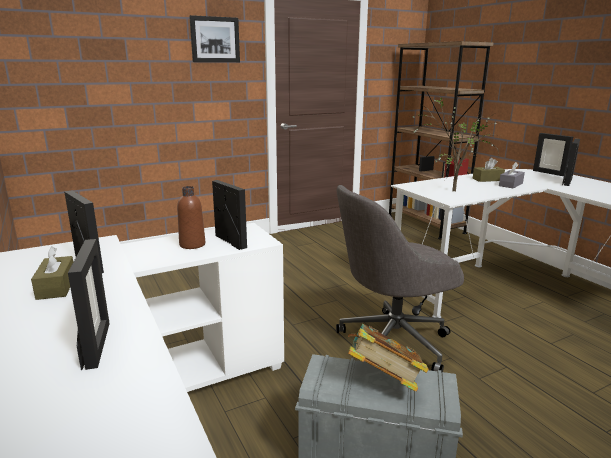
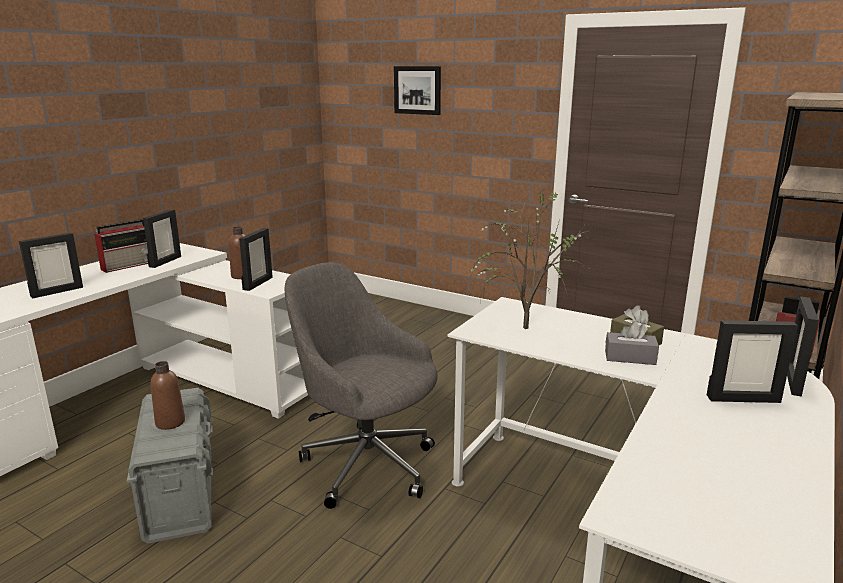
camera: 60 degrees right, 0 degrees up
(56, 286) = (128, 265): brown tissue box -> radio
(215, 39) = (499, 86): picture -> picture (417, 90)
(383, 380) = (170, 422): book -> brown bottle

